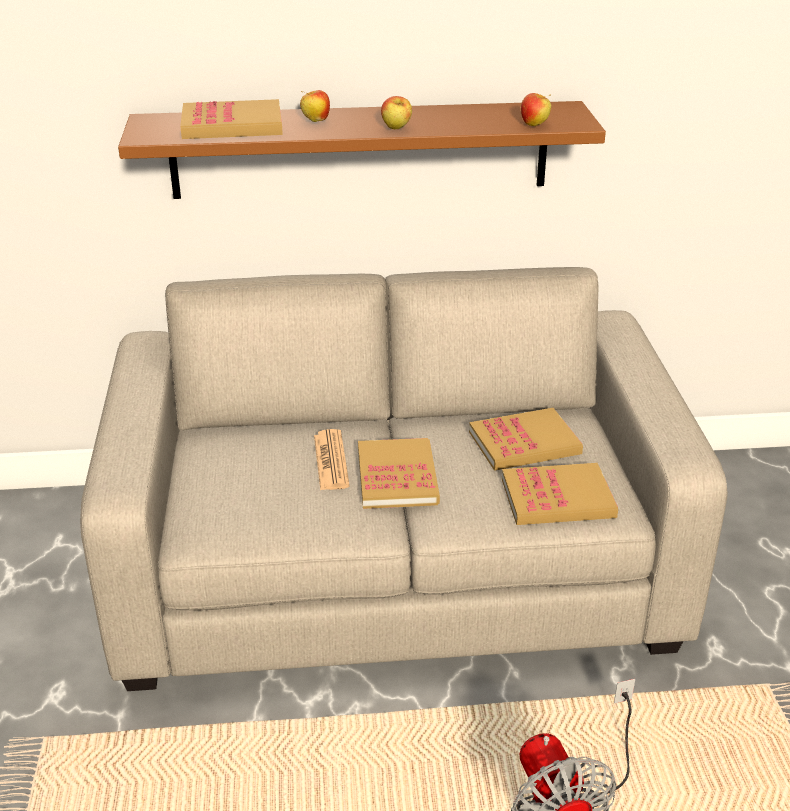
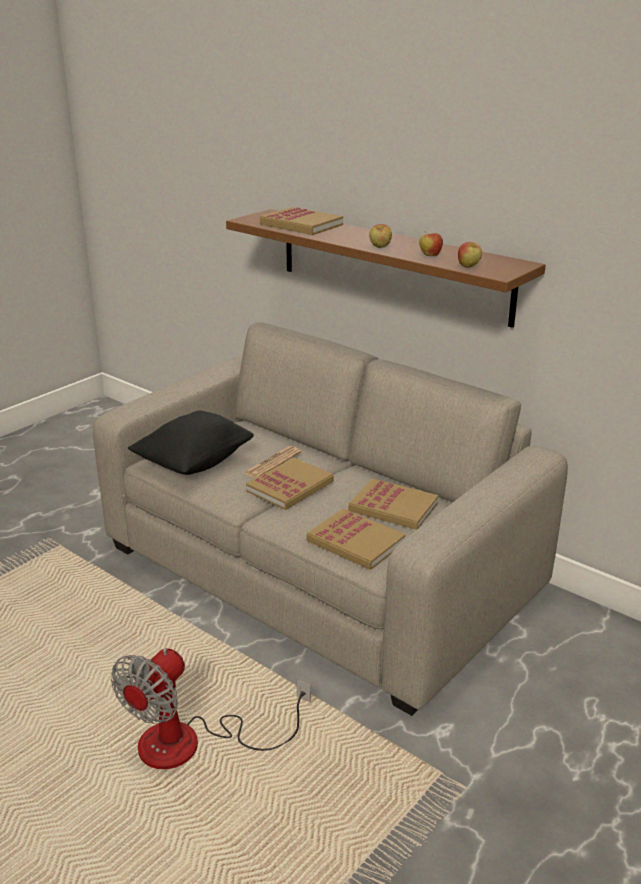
camera: 45 degrees right, 5 degrees down
(245, 509) = (194, 463): none -> black pillow
(315, 121) = (347, 233): apple -> apple (430, 256)

